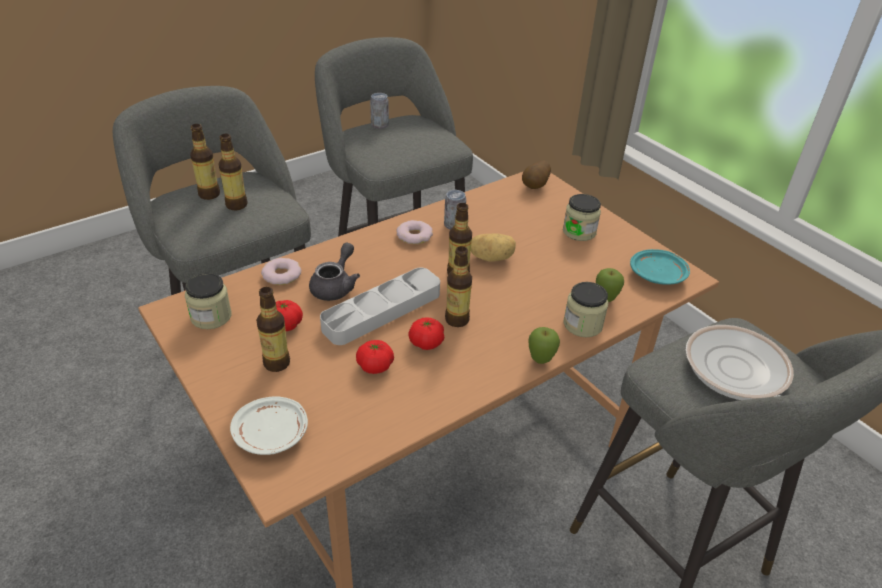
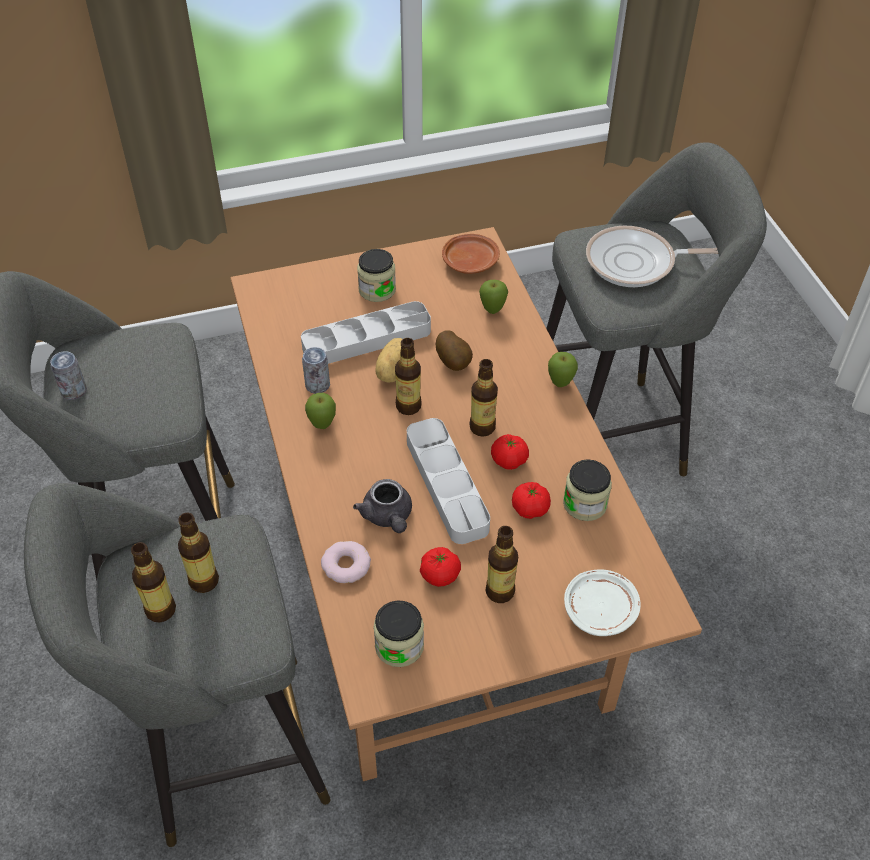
camera: 70 degrees left, 10 degrees up
(335, 286) = (388, 517): grey teapot -> grey teapot turned 150 degrees counterclockwise
(414, 236) = (322, 425): donut -> apple
(519, 238) = (367, 339): none -> grey tray
(535, 186) = (274, 294): potato -> potato (454, 362)
(582, 324) = (521, 338): jar -> jar (585, 504)
(658, 275) = (470, 261): turquoise plate -> brown plate

